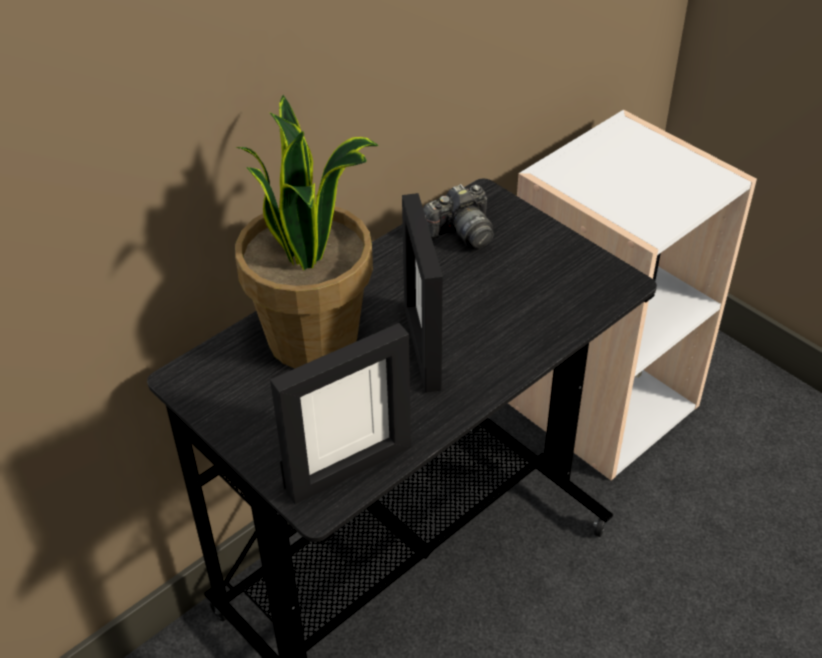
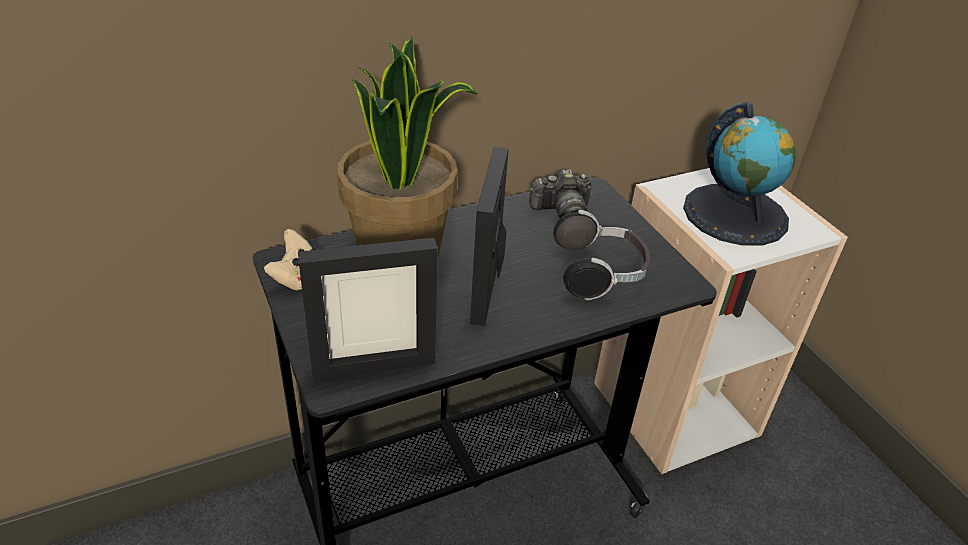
camera: 15 degrees right, 5 degrees down
(209, 392) = (295, 275): none -> beige game controller
(531, 295) = (599, 273): none -> headphones
(636, 182) = (735, 214): none -> globe

